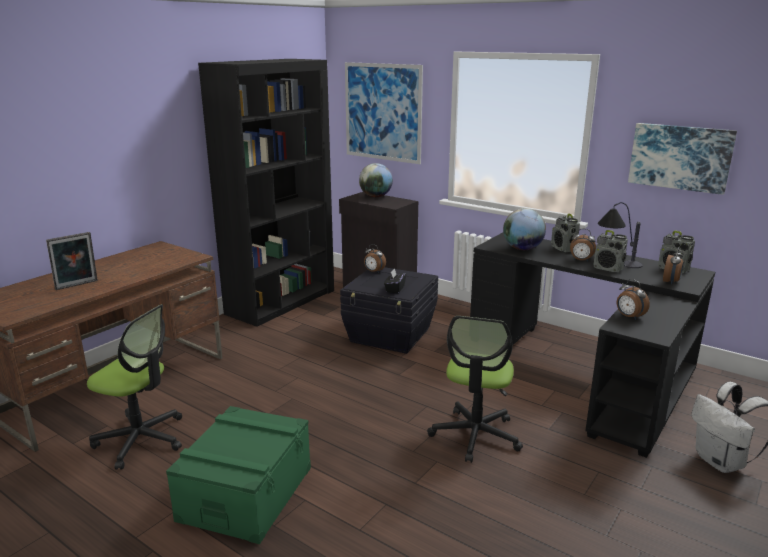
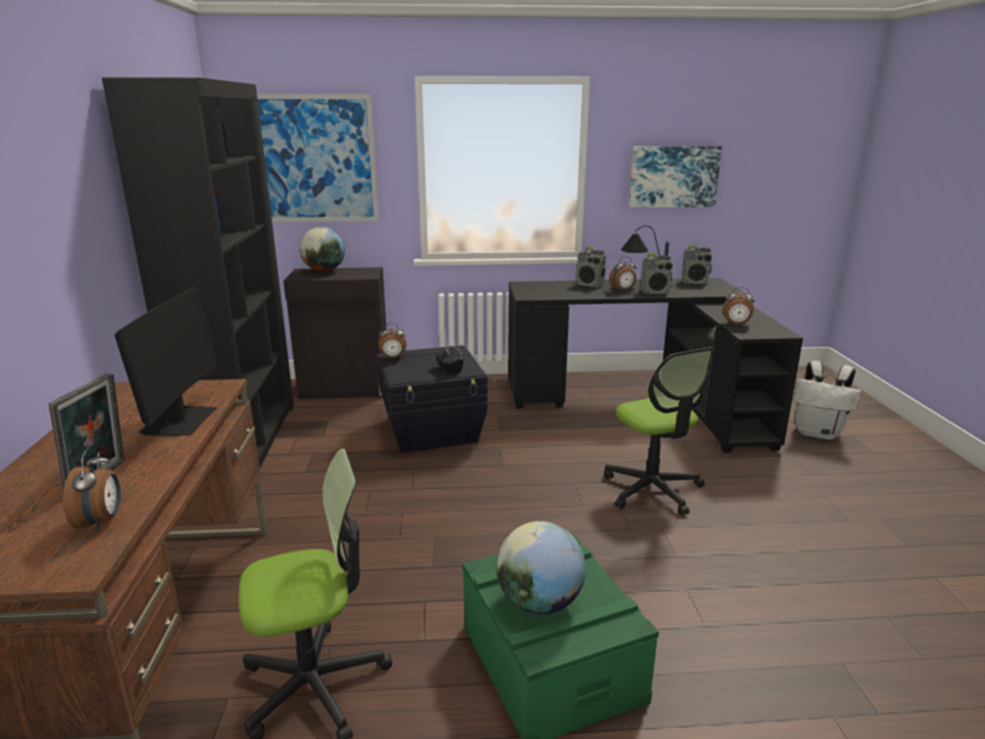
camera: 40 degrees left, 0 degrees up
(146, 269) = (180, 422): none -> monitor
(522, 249) = (559, 292): globe -> globe (539, 602)
(671, 282) = (714, 291): alarm clock -> alarm clock (101, 521)

